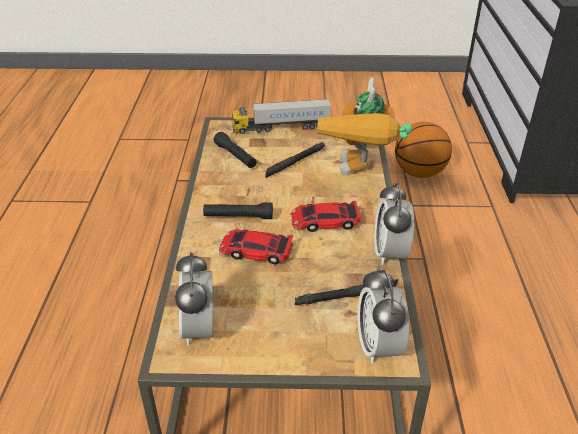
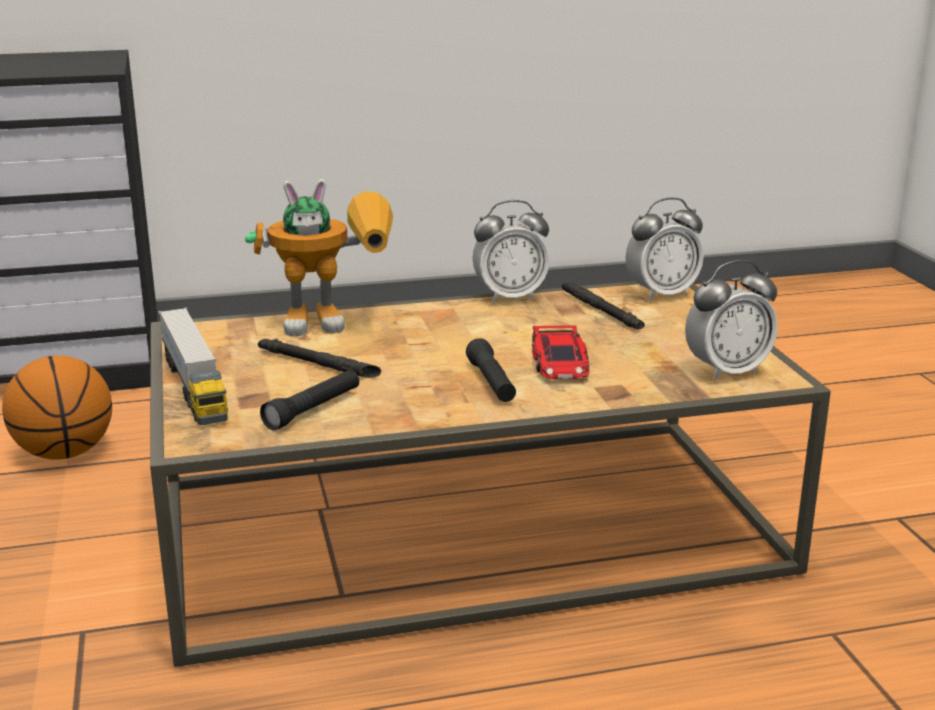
camera: 105 degrees left, 15 degrees down
(325, 221) = (466, 332): toy car -> none

